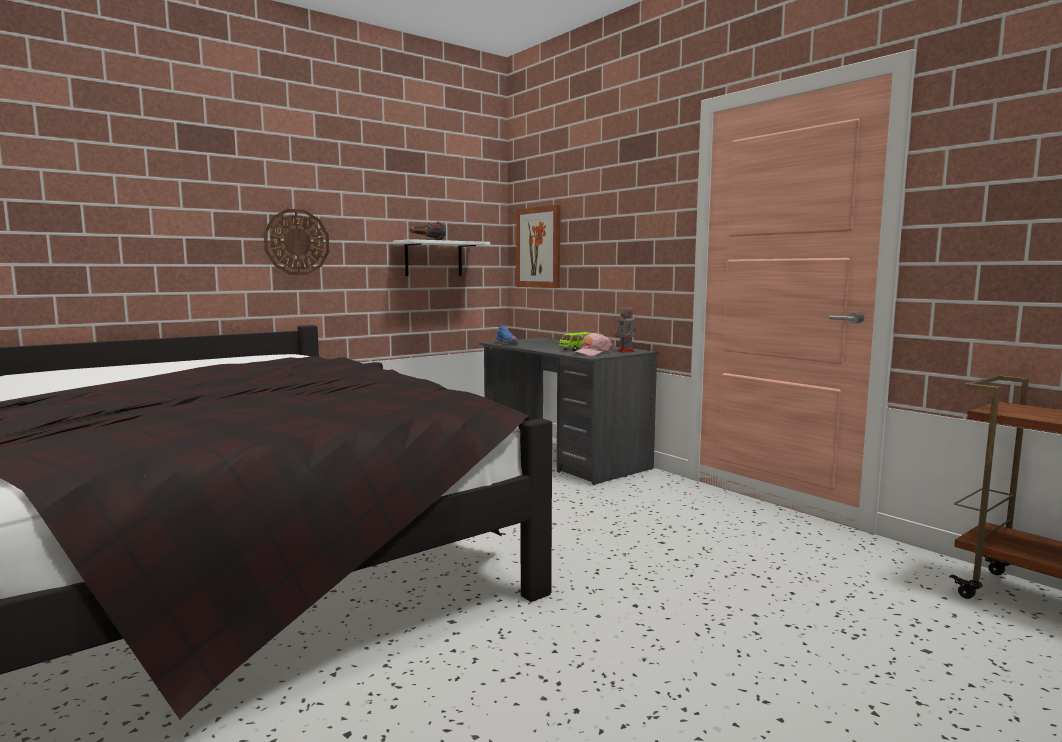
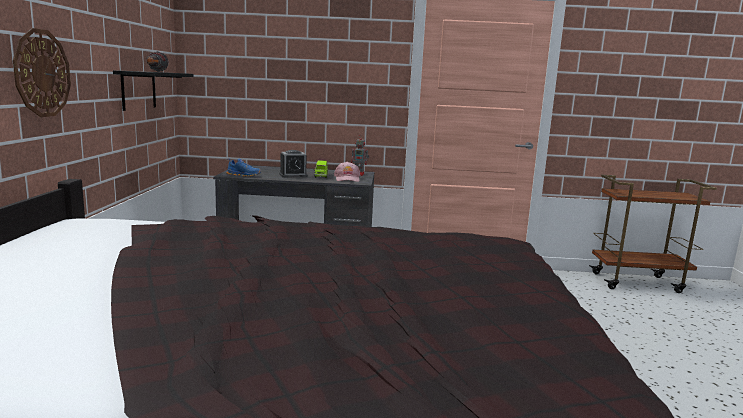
camera: 50 degrees left, 5 degrees up
(433, 259) = (138, 90): white shelf -> black shelf
(539, 247) = (227, 80): picture -> none
(551, 347) = (293, 175): none -> alarm clock

